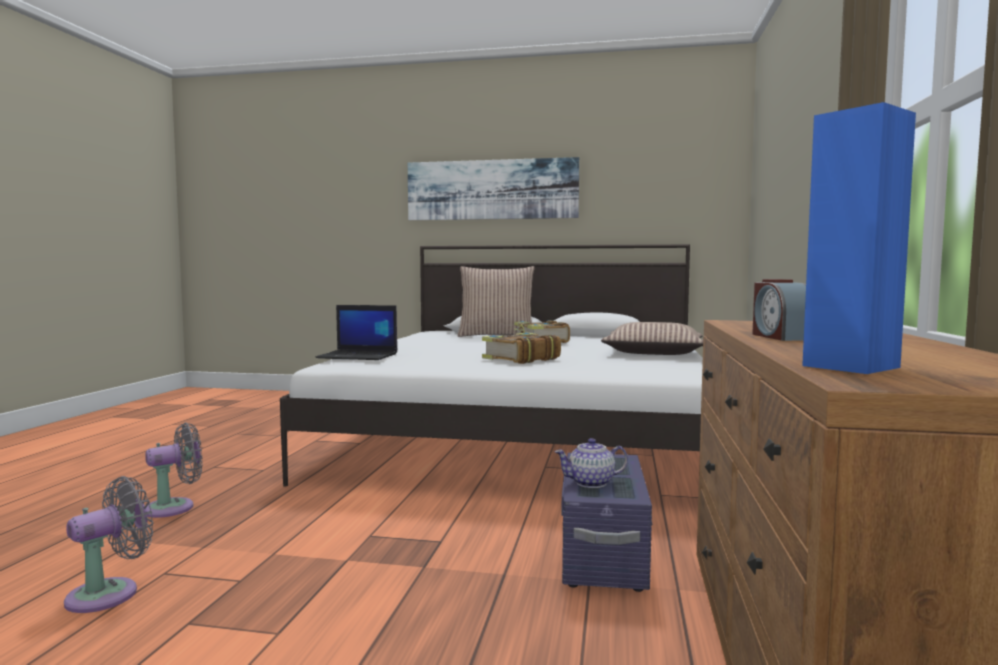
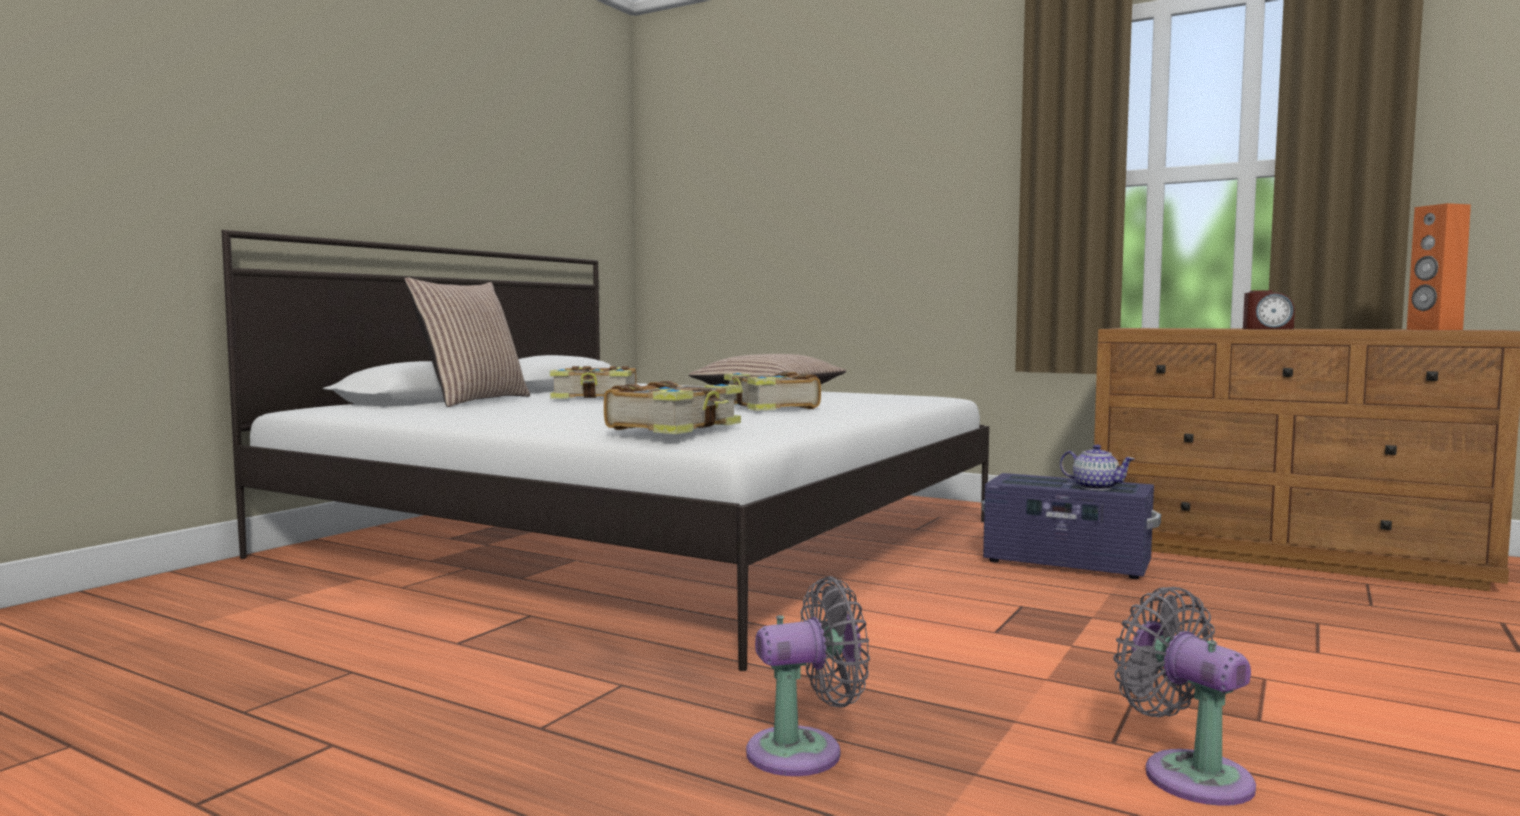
camera: 70 degrees left, 0 degrees up
(174, 507) = (804, 752): grey fan -> grey fan turned 90 degrees clockwise
(359, 356) = (676, 427): laptop -> book
(492, 189) = (348, 135): picture -> none
(592, 483) = (1095, 487): teapot -> teapot turned 60 degrees counterclockwise
(849, 366) = (1433, 329): blue speaker -> orange speaker

